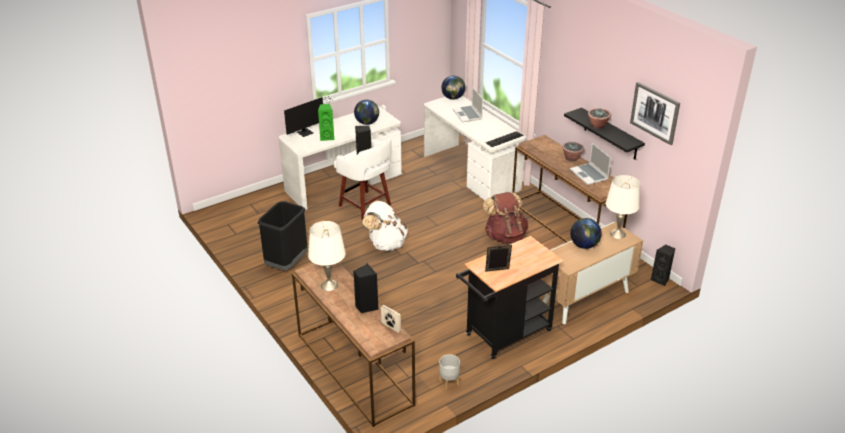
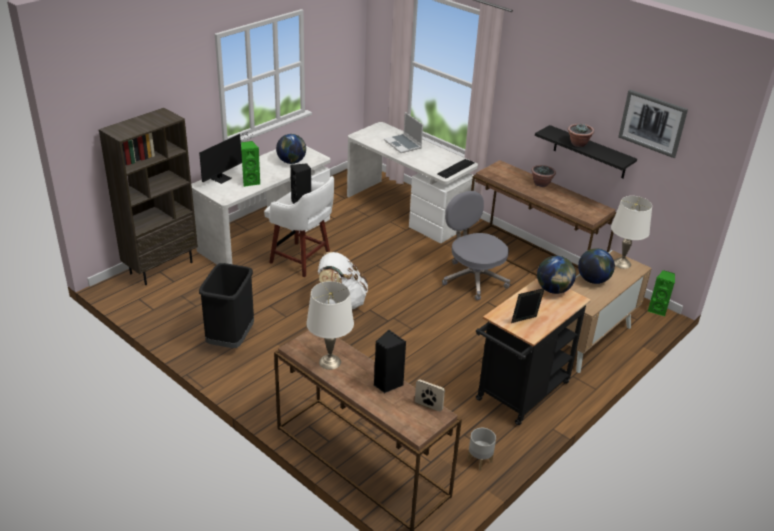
camera: 15 degrees left, 0 degrees up
(252, 201) = (161, 267): none -> brown bookcase
(453, 98) = (378, 127): globe -> globe (553, 290)
(505, 236) = (473, 279): brown backpack -> grey office chair
(589, 175) = (569, 200): laptop -> none
(661, 280) = (657, 310): black speaker -> green speaker

